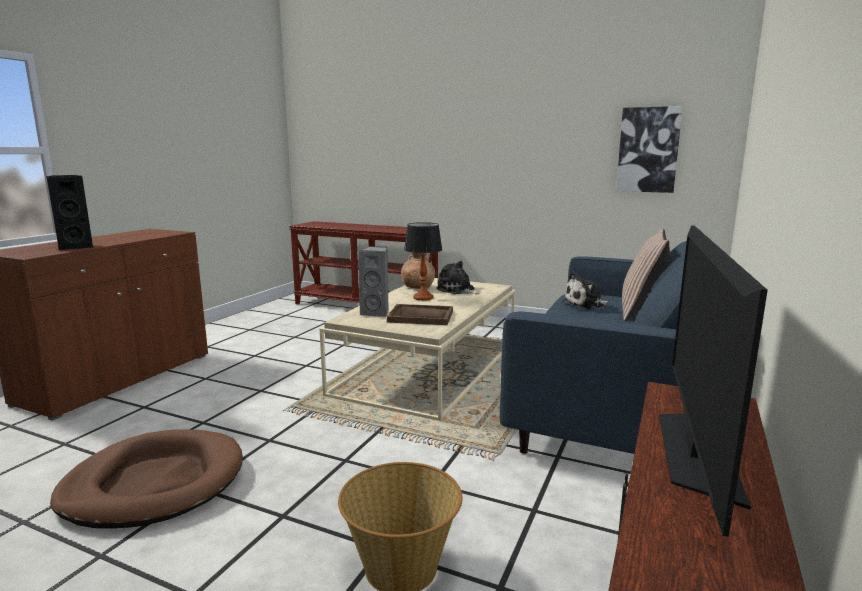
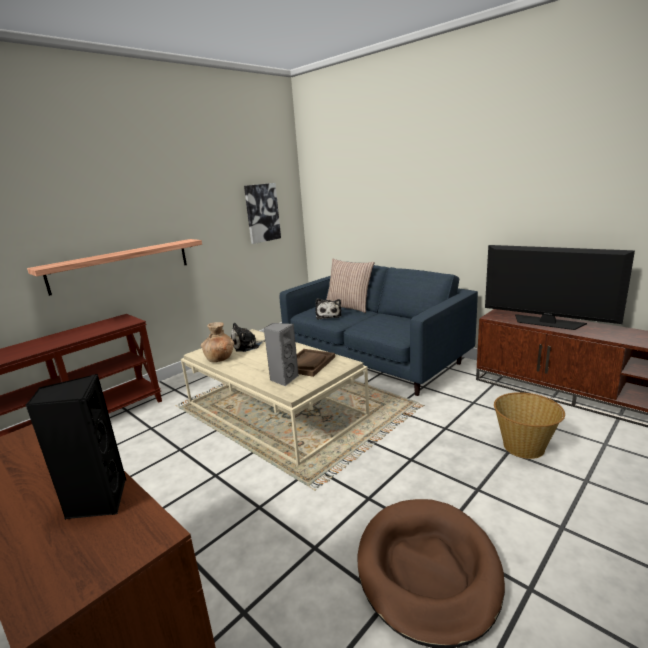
camera: 70 degrees left, 5 degrees up
(423, 298) = (256, 359): table lamp -> none
(447, 180) = (121, 265): none -> shelf

